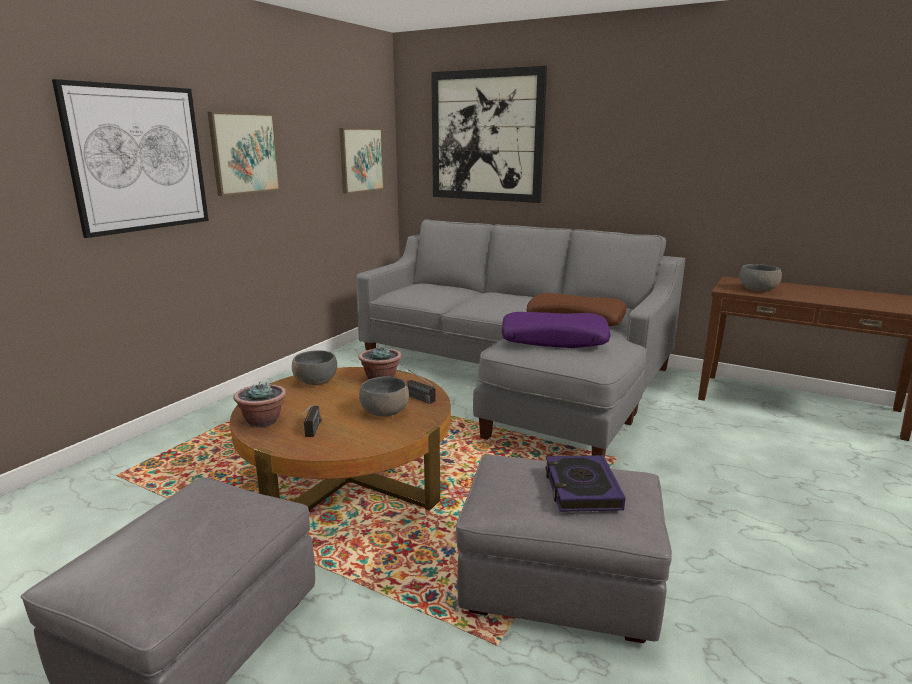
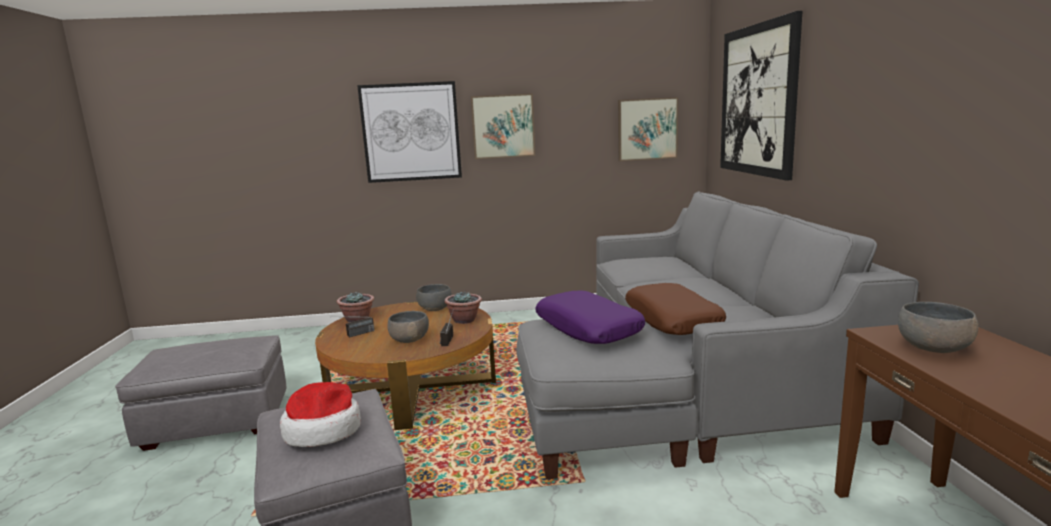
camera: 55 degrees right, 5 degrees down
(581, 489) = (323, 430): book -> hat

